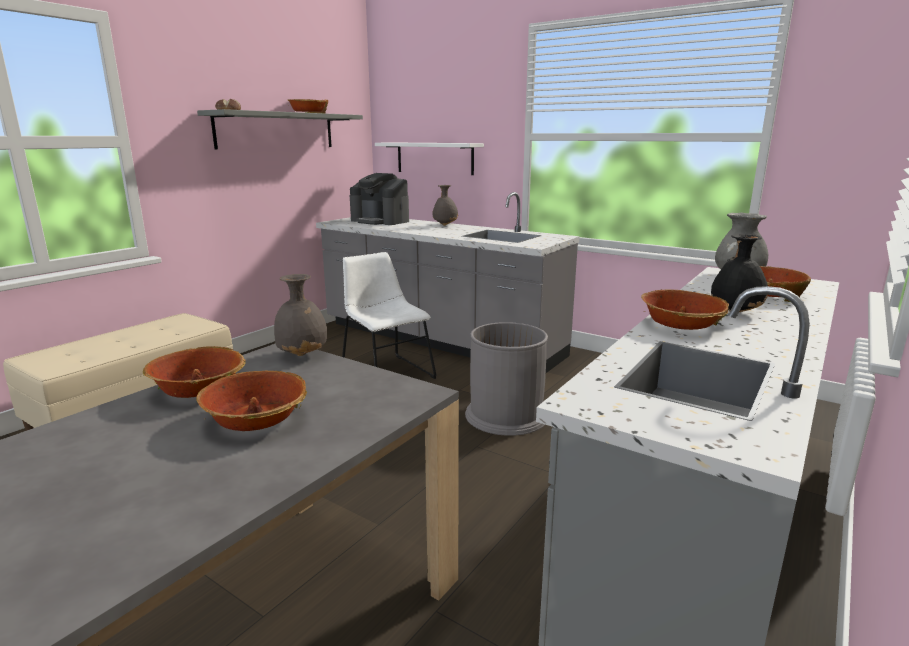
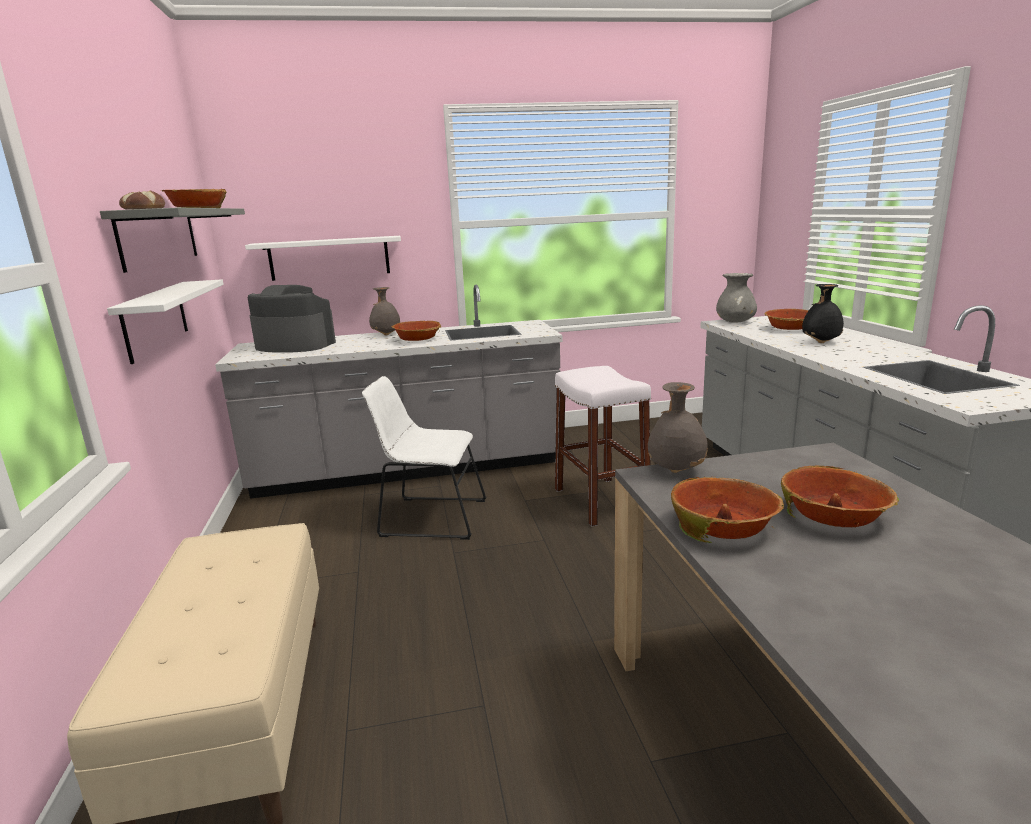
camera: 45 degrees left, 0 degrees up
(249, 182) = (156, 319): none -> white shelf
(380, 221) = (294, 345): coffee machine -> coffee machine turned 150 degrees counterclockwise
(506, 415) = (600, 501): grey trash can -> white stool
(680, 325) = (833, 356): bowl -> bowl (417, 340)

